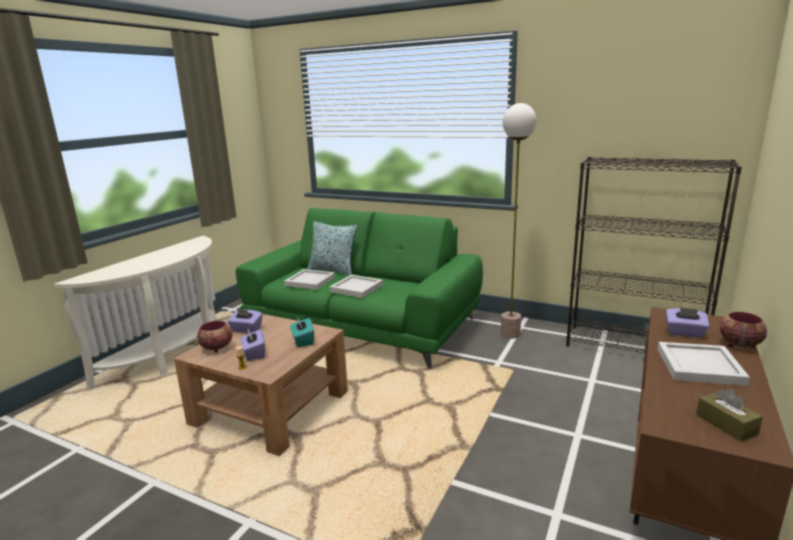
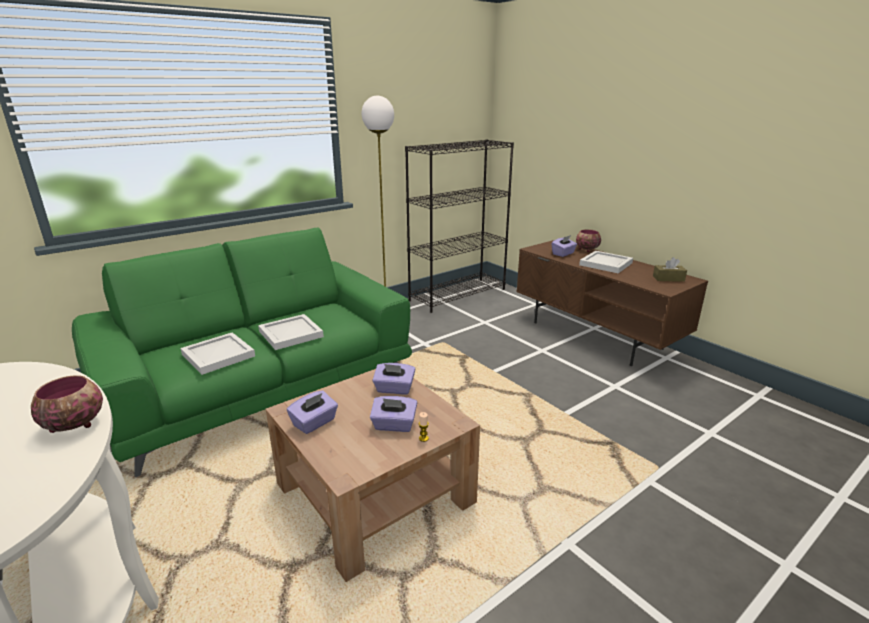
camera: 65 degrees left, 5 degrees up
(217, 348) = (346, 452): bowl -> bowl (74, 424)
(303, 340) = (394, 389): turquoise tissue box -> purple tissue box
(333, 271) = (208, 336): pillow -> none

